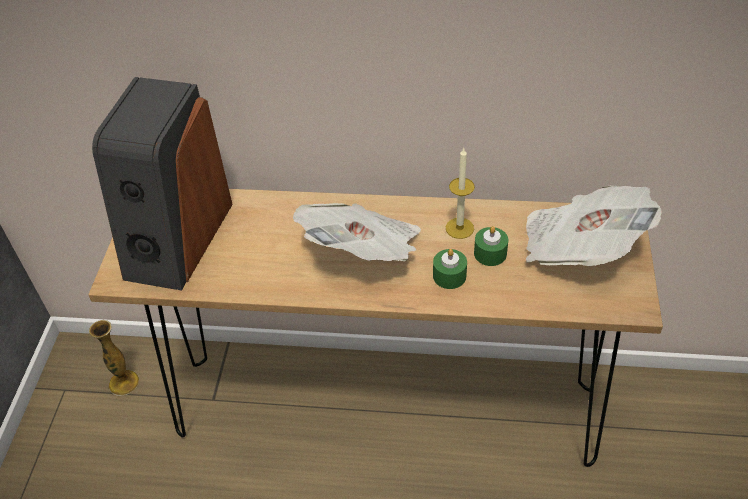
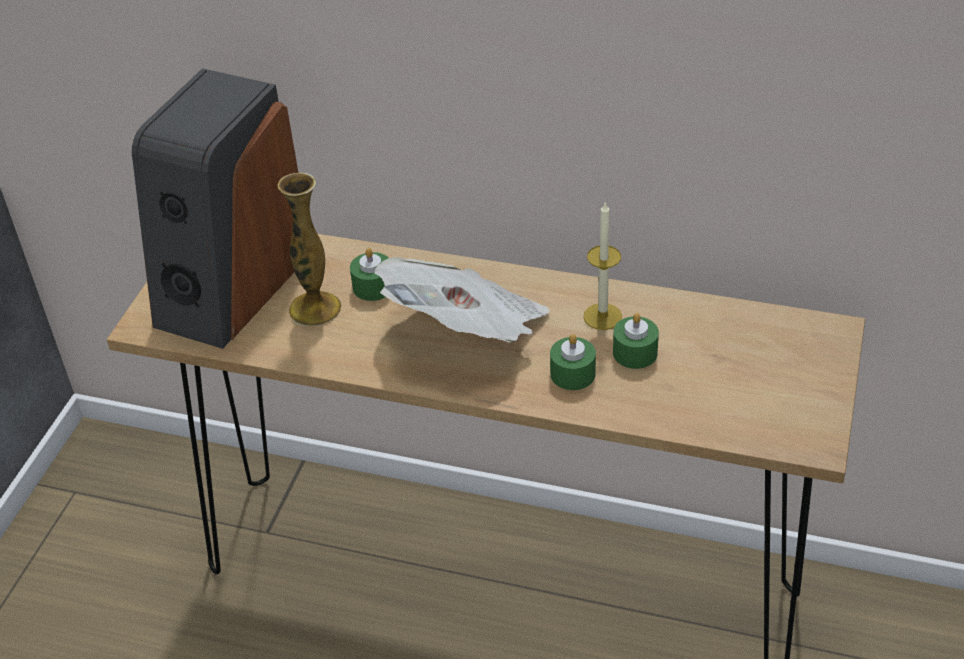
camera: 10 degrees right, 5 degrees down
(124, 382) = (153, 493): vase -> vase (315, 309)
(285, 226) = (373, 286): none -> green candle
(580, 247) = (760, 360): newspaper -> none

